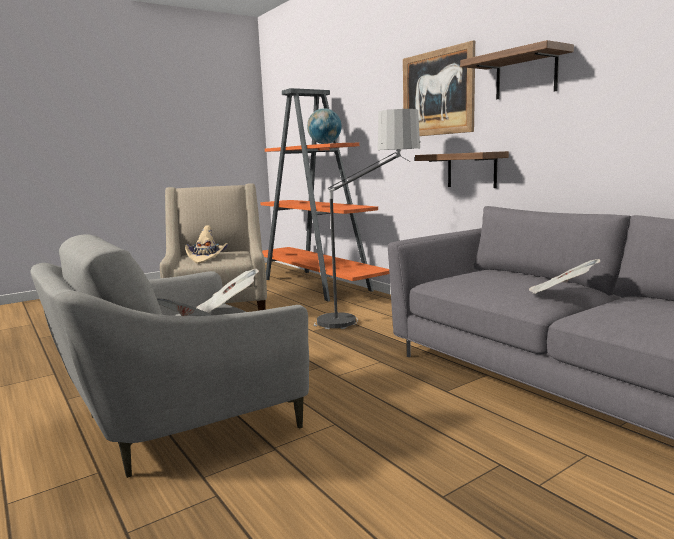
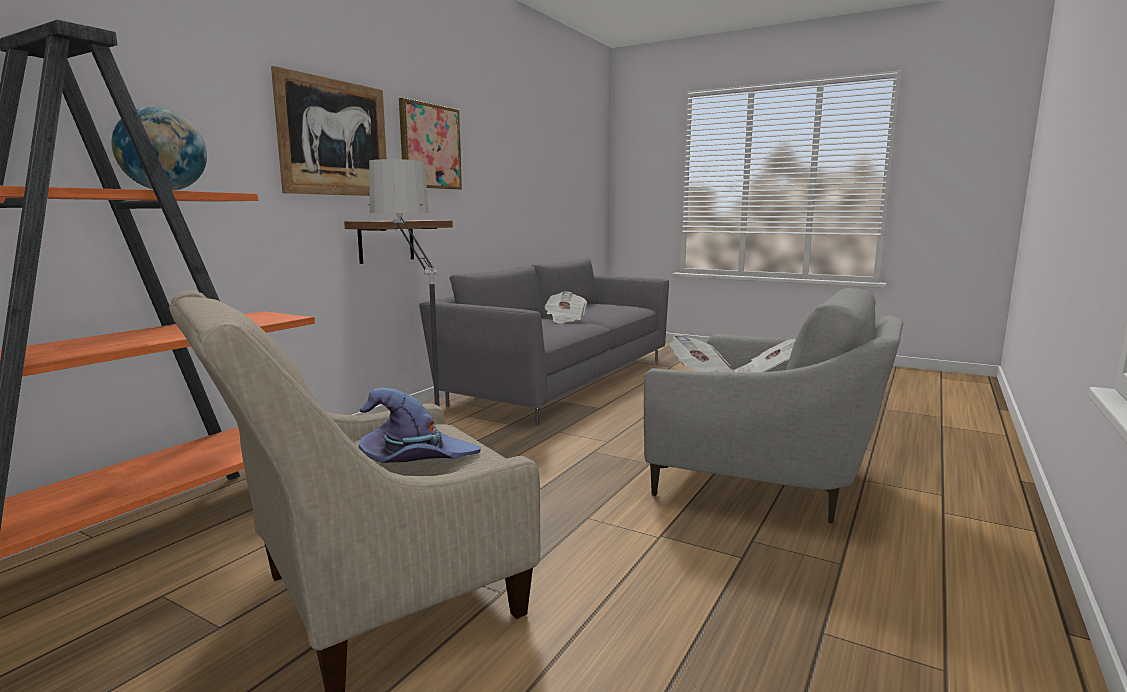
camera: 115 degrees left, 0 degrees up
(206, 258) = (416, 460): beige hat -> purple hat
(526, 75) = (430, 147): shelf -> picture

